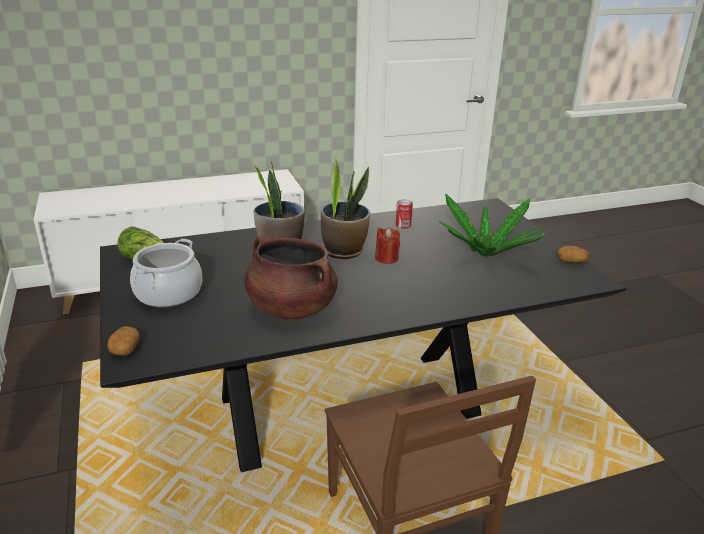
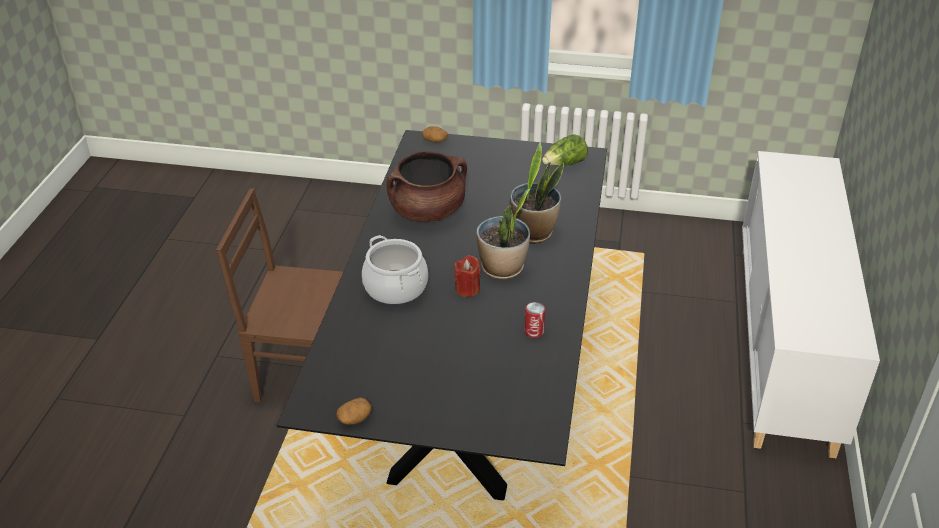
camera: 120 degrees right, 10 degrees up
(169, 293) = (495, 166): cooking pot -> cooking pot (395, 288)
(486, 252) = (425, 362): potted plant -> none

